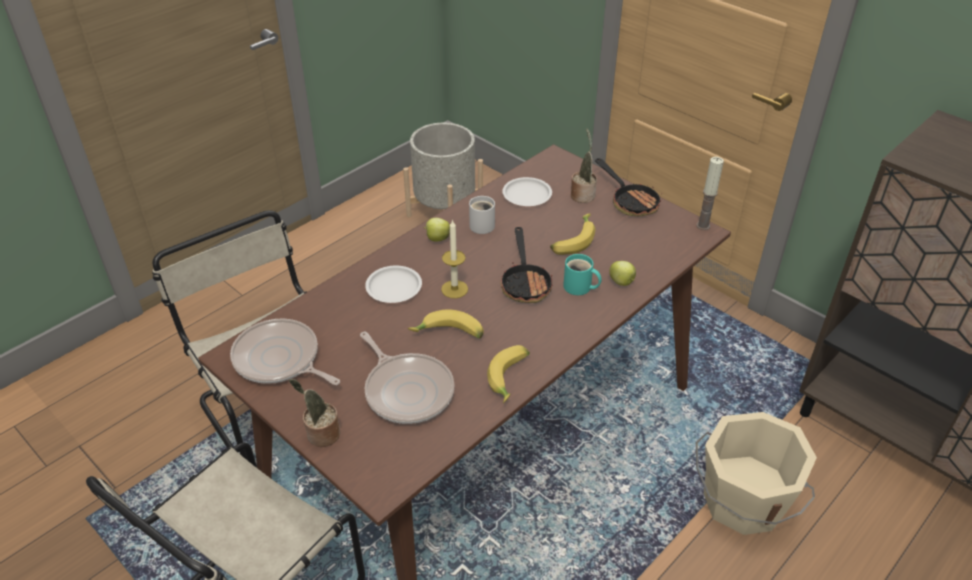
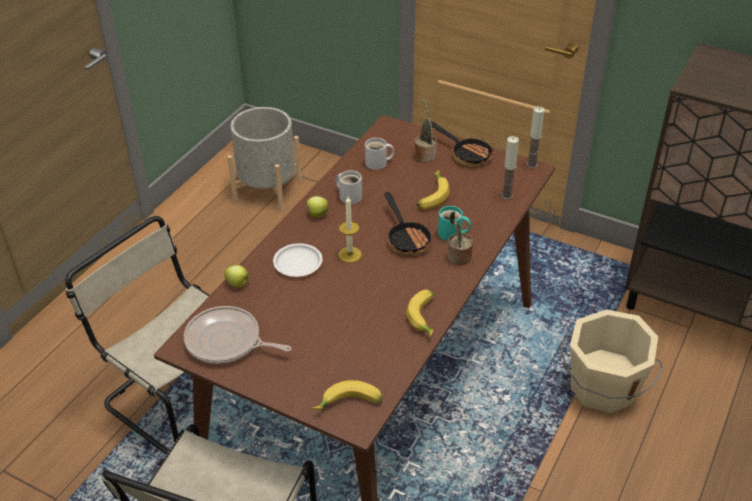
camera: 15 degrees left, 0 degrees up
(321, 435) = (290, 394): potted plant -> potted plant (458, 257)
(407, 390) = (346, 344): frying pan -> none
(448, 335) = (361, 293): banana -> banana (349, 405)
(527, 195) = (378, 163): white plate -> white mug
(622, 282) = (484, 223): apple -> apple (238, 284)
(660, 255) = (506, 195): none -> candle

